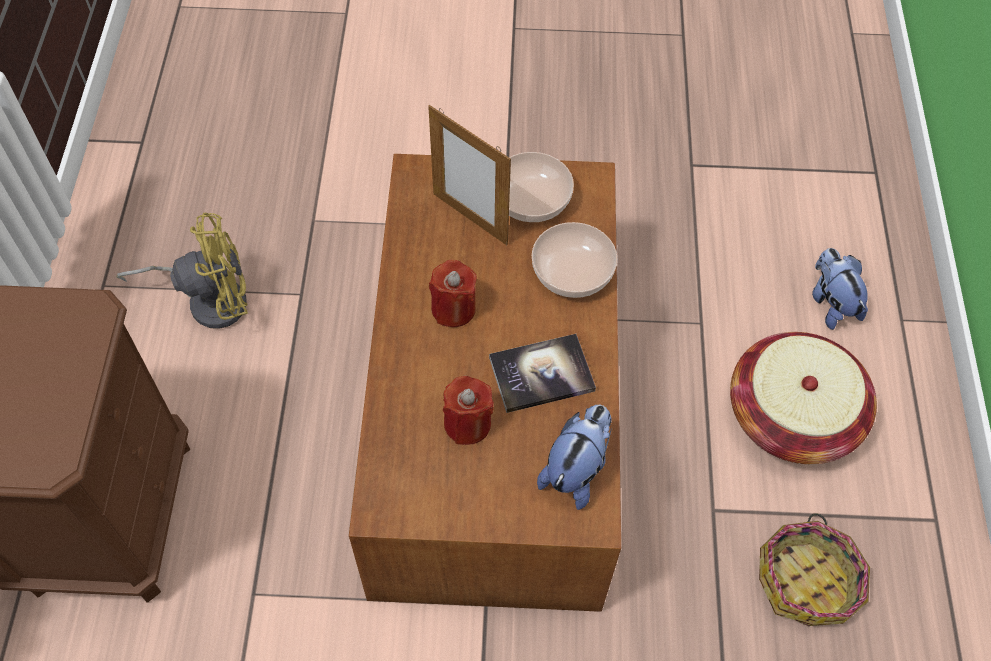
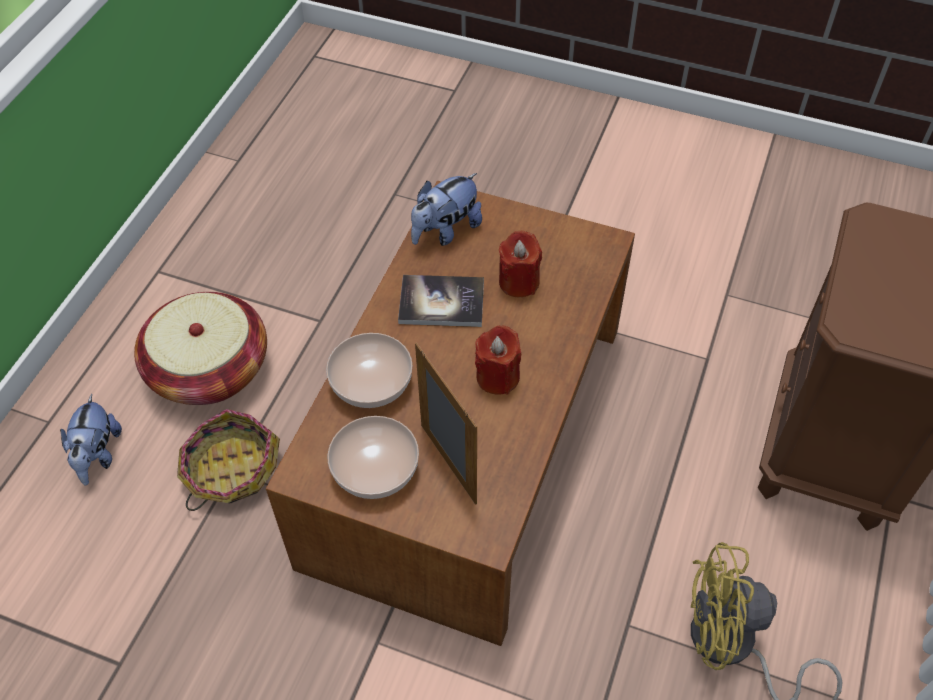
camera: 160 degrees left, 5 degrees down
(808, 580) = (279, 261): basket -> basket (230, 469)

